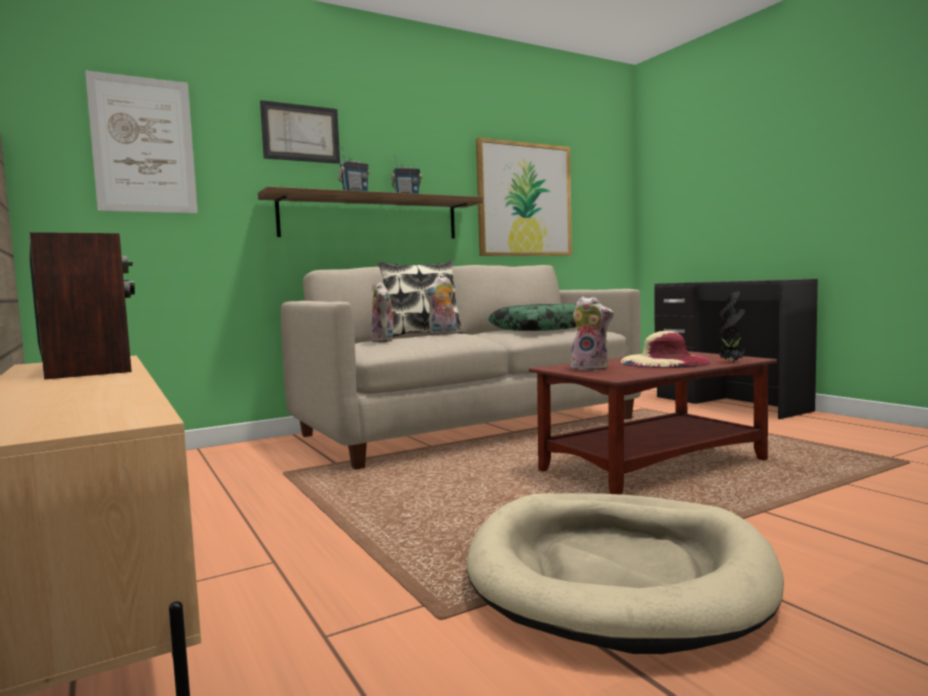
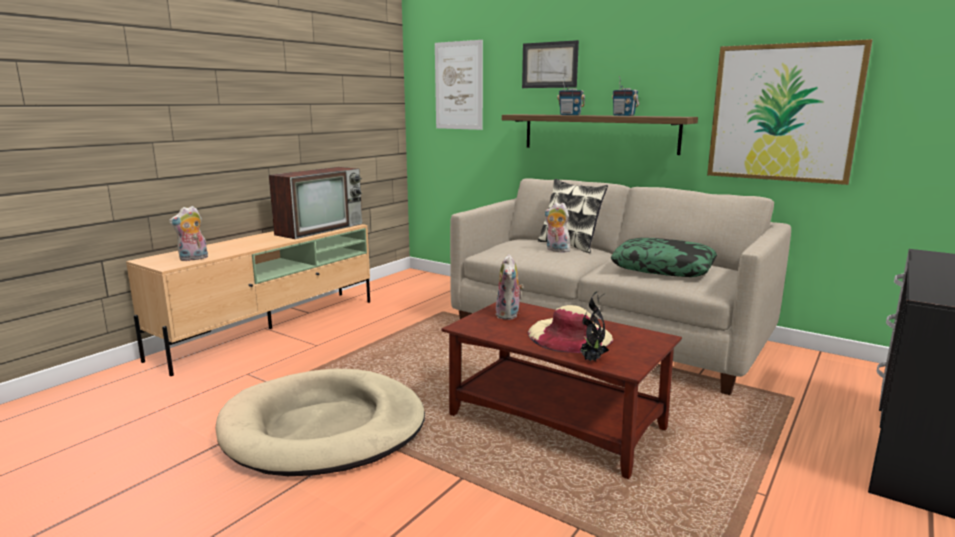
camera: 65 degrees right, 10 degrees up
(384, 341) = (523, 244): plush toy -> plush toy (193, 259)

